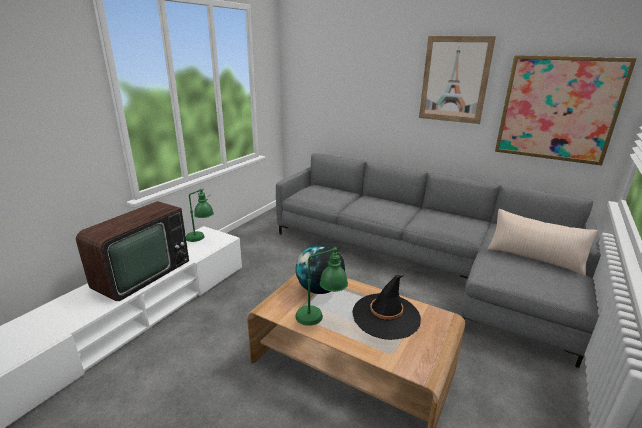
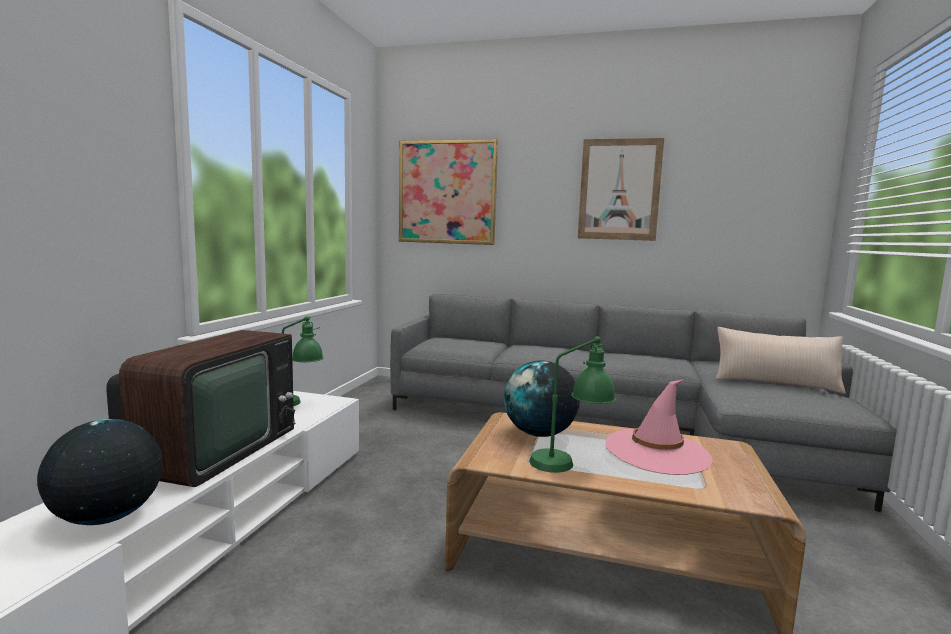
camera: 15 degrees left, 15 degrees down
(72, 316) = (106, 518): none -> globe
(386, 316) = (657, 452): black hat -> pink hat
(557, 109) = (744, 217): picture -> picture (447, 192)

